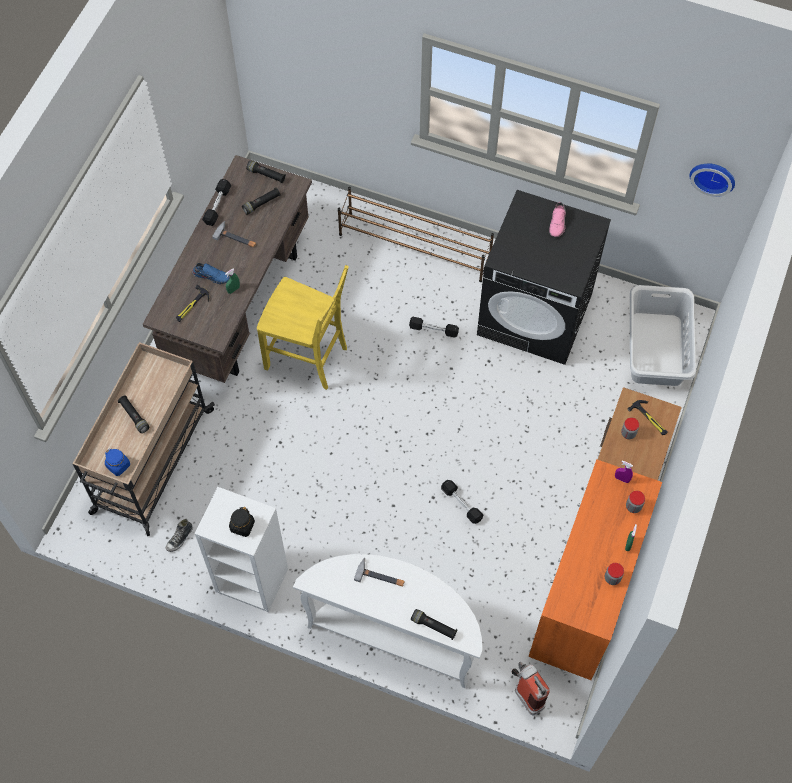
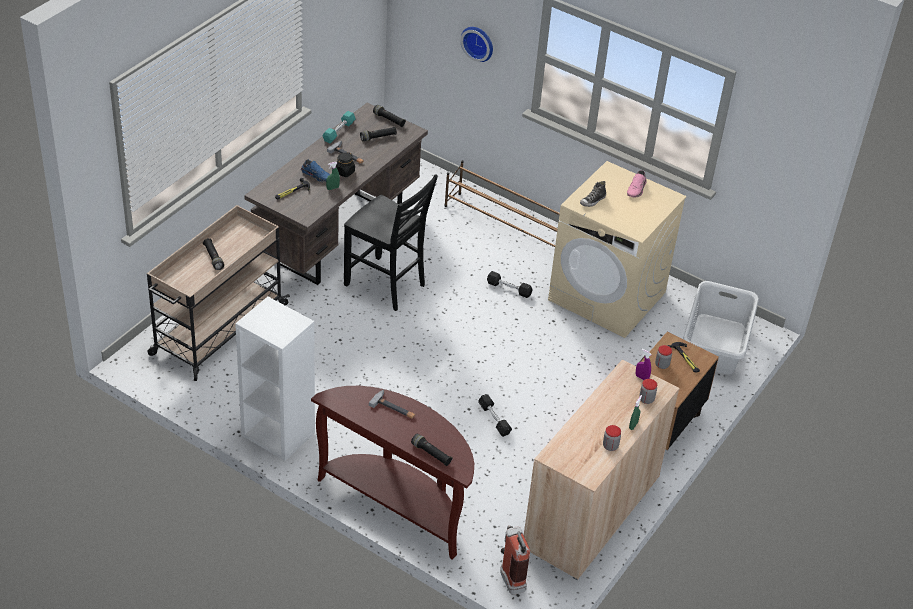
camera: 10 degrees right, 20 degrees down
(118, 465) = (186, 288): blue jar -> none
(180, 538) = (223, 389): shoe -> shoe (593, 201)
(217, 206) = (339, 131): black dumbbell -> turquoise dumbbell
(242, 526) = (279, 327): black jar -> black jar (344, 172)
(308, 358) = (386, 285): yellow chair -> black chair
(395, 635) = (398, 504): white console table -> brown console table
(535, 314) = (607, 296): black washing machine -> beige washing machine
(584, 594) = (591, 512): orange cabinet -> beige cabinet
(713, 176) = (780, 154): wall clock -> wall clock (478, 42)

